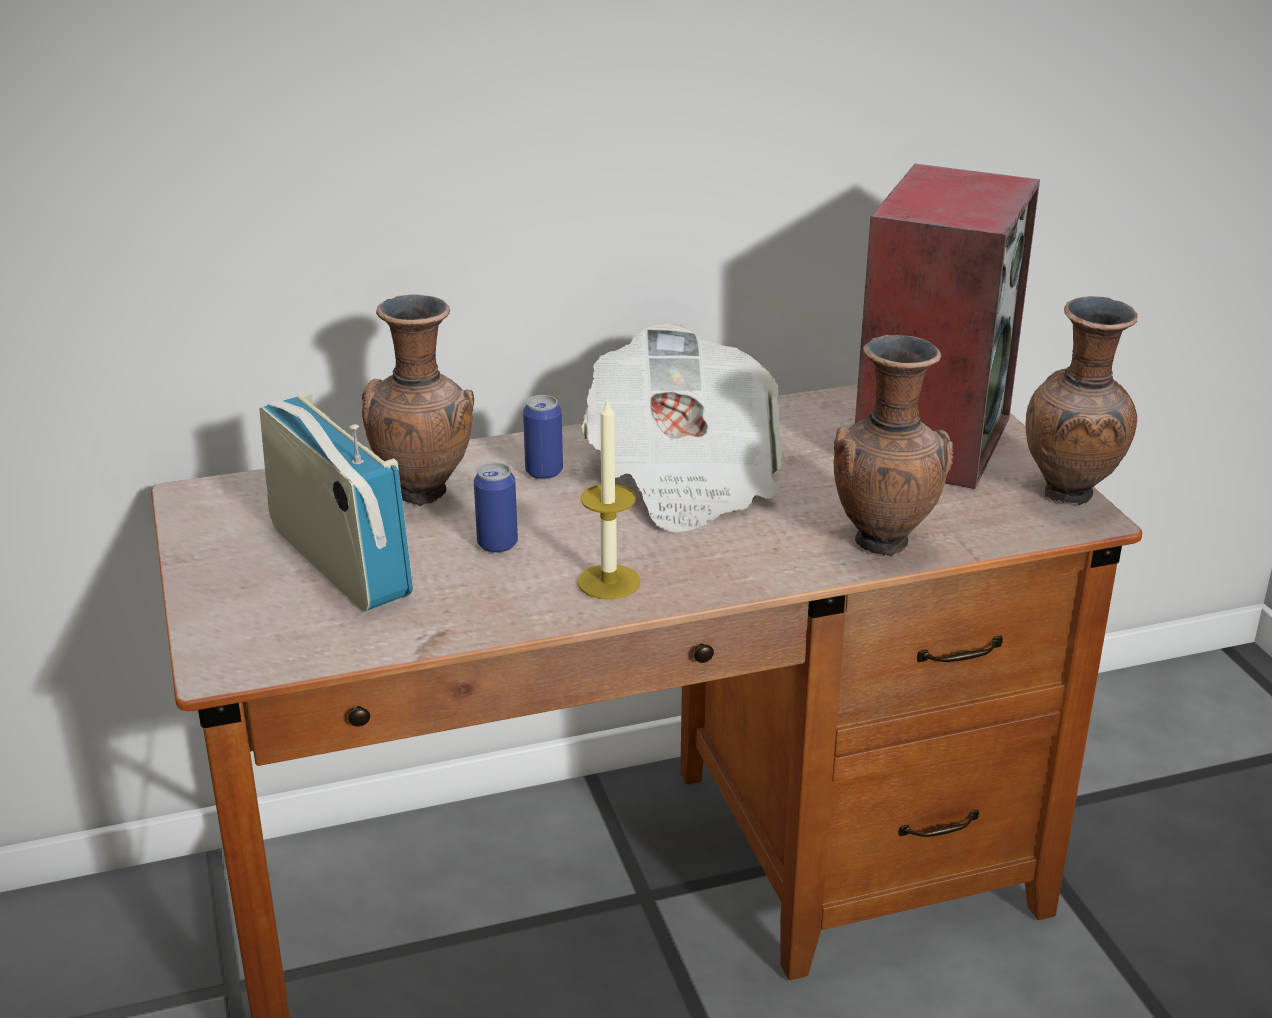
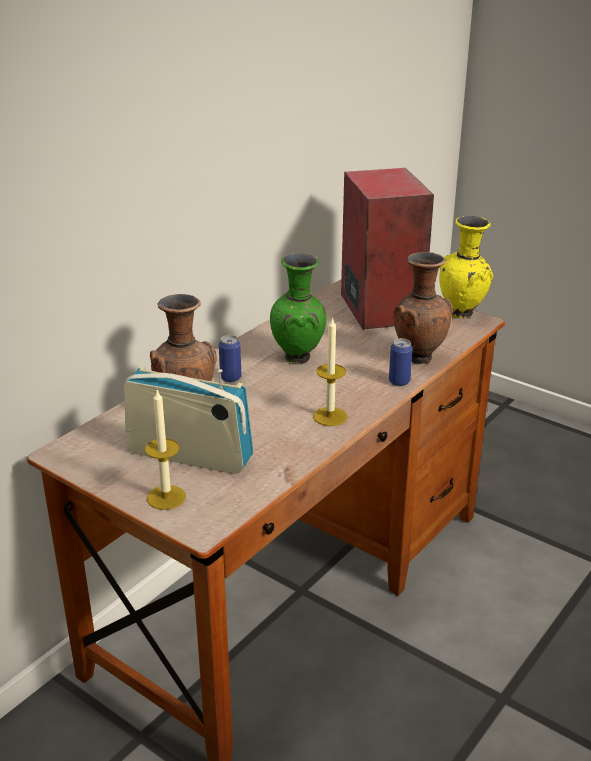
camera: 35 degrees left, 0 degrees up
(236, 606) = (166, 497): none -> candle
(497, 544) = (256, 419): can -> can (399, 381)
(683, 478) = (299, 359): newspaper -> green vase
(1071, 496) = (462, 314): brown vase -> yellow vase

